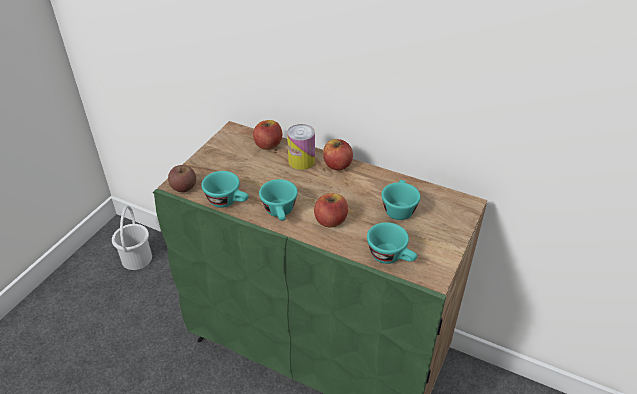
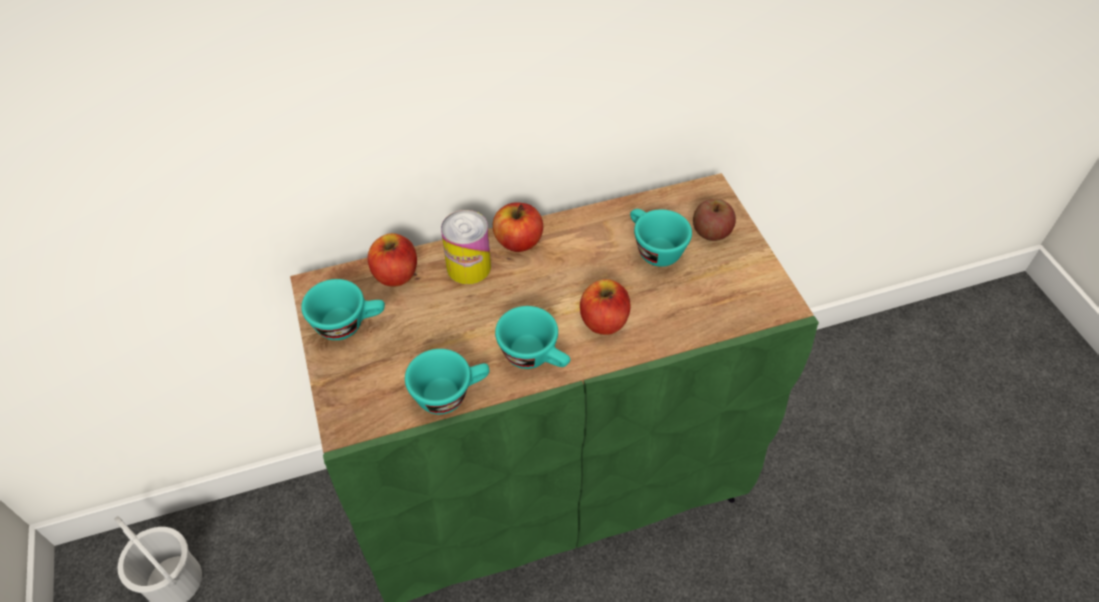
camera: 45 degrees left, 10 degrees up
(184, 187) = (362, 421): apple -> apple (711, 232)
(391, 257) = (718, 314): turquoise cup -> turquoise cup (349, 323)

